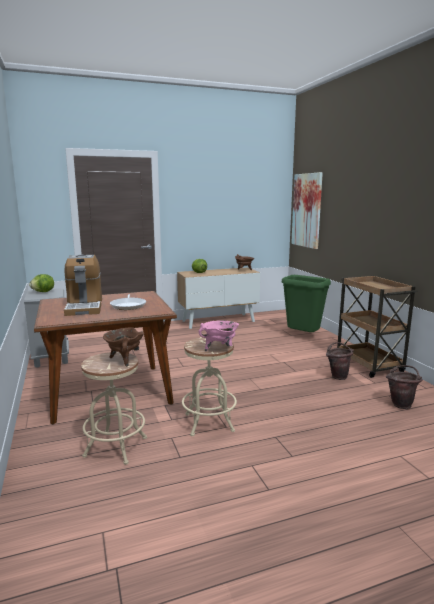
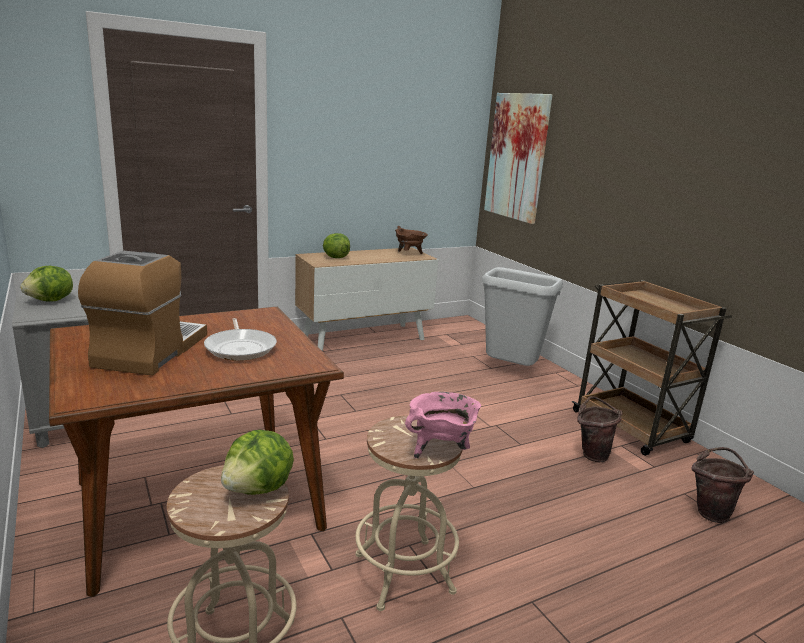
camera: 10 degrees left, 5 degrees up
(84, 307) = (150, 351): coffee machine -> coffee machine turned 150 degrees counterclockwise
(124, 359) = (259, 489): brown cooking pot -> lettuce
(302, 336) = (509, 371): green trash can -> grey trash can

